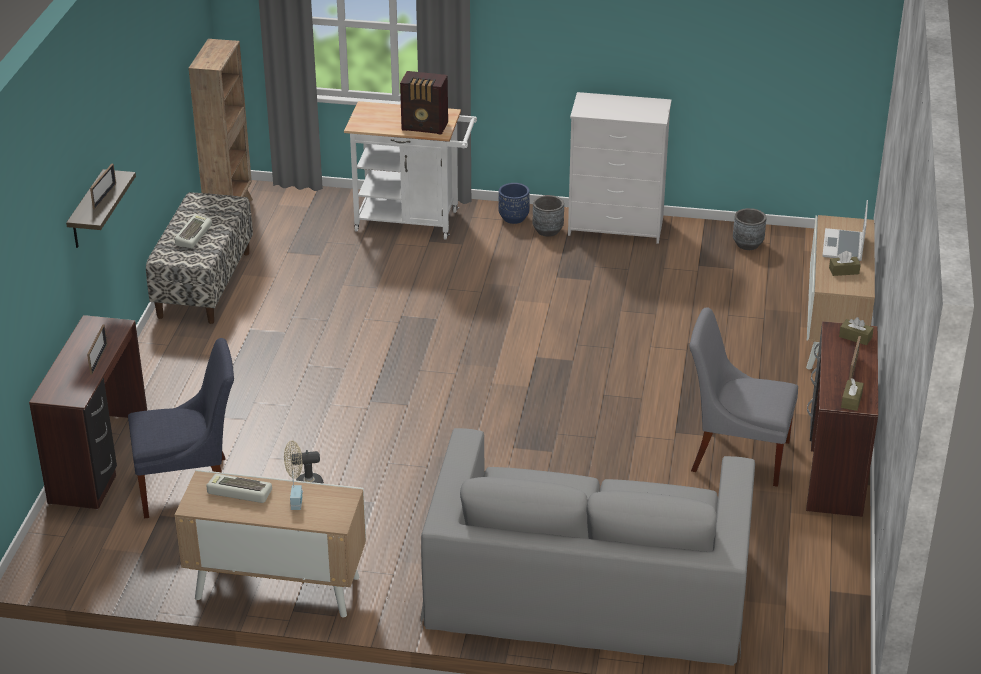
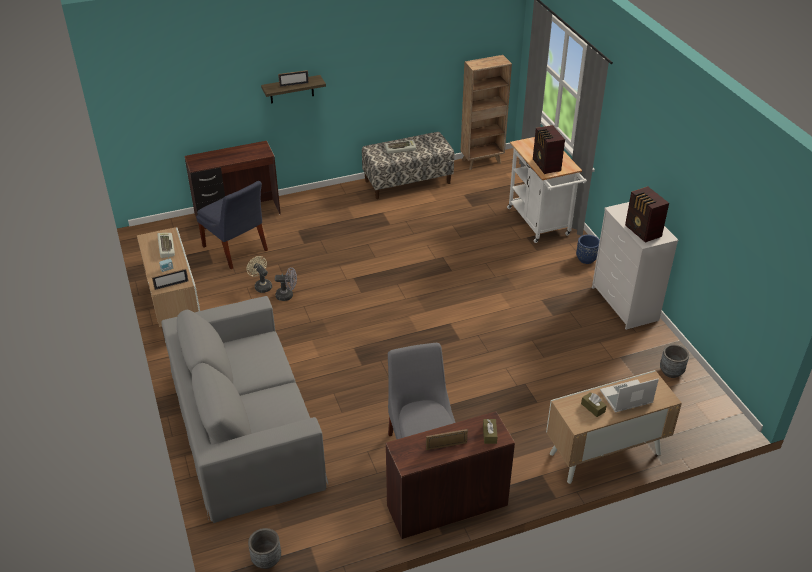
camera: 60 degrees right, 5 degrees up
(98, 359) = (232, 159): picture frame -> picture frame (171, 285)
(350, 470) = (287, 295): none -> grey fan
(547, 231) = (587, 277): grey planter -> grey planter (266, 560)
(638, 112) = (643, 232): none -> radio
(851, 400) = (407, 456): brown tissue box -> none

